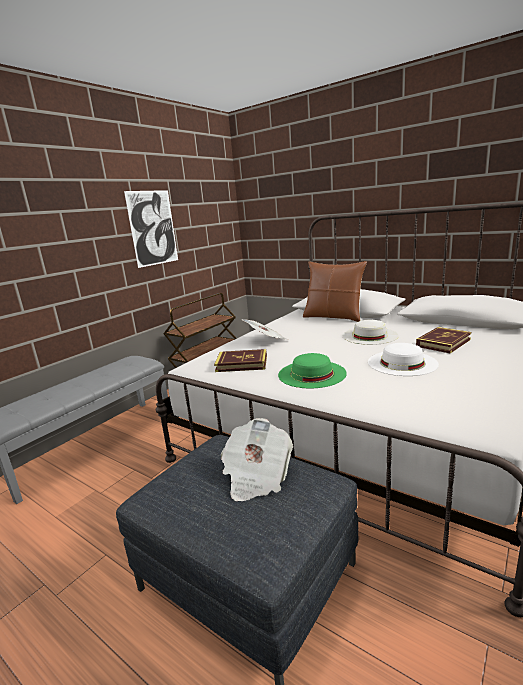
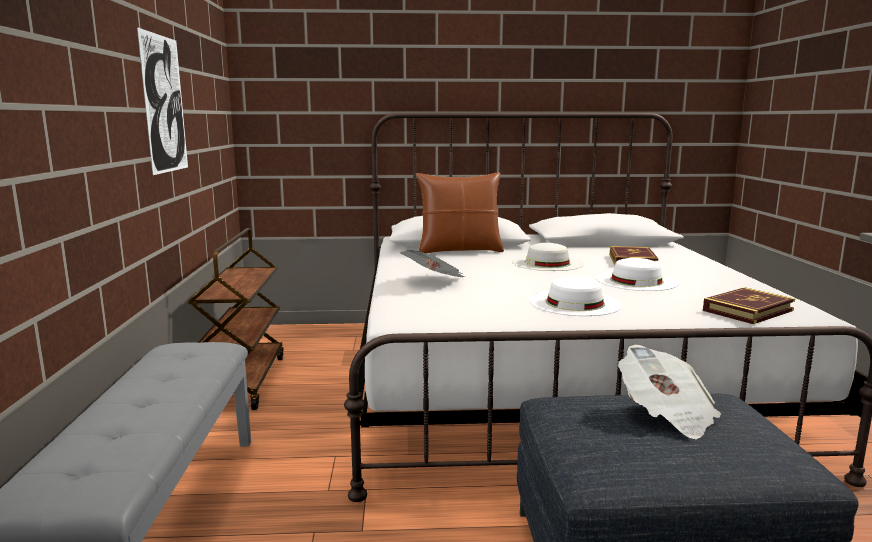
camera: 40 degrees left, 5 degrees down
(242, 364) = (466, 307): book -> book (748, 310)
(312, 374) = (575, 303): green hat -> white hat

